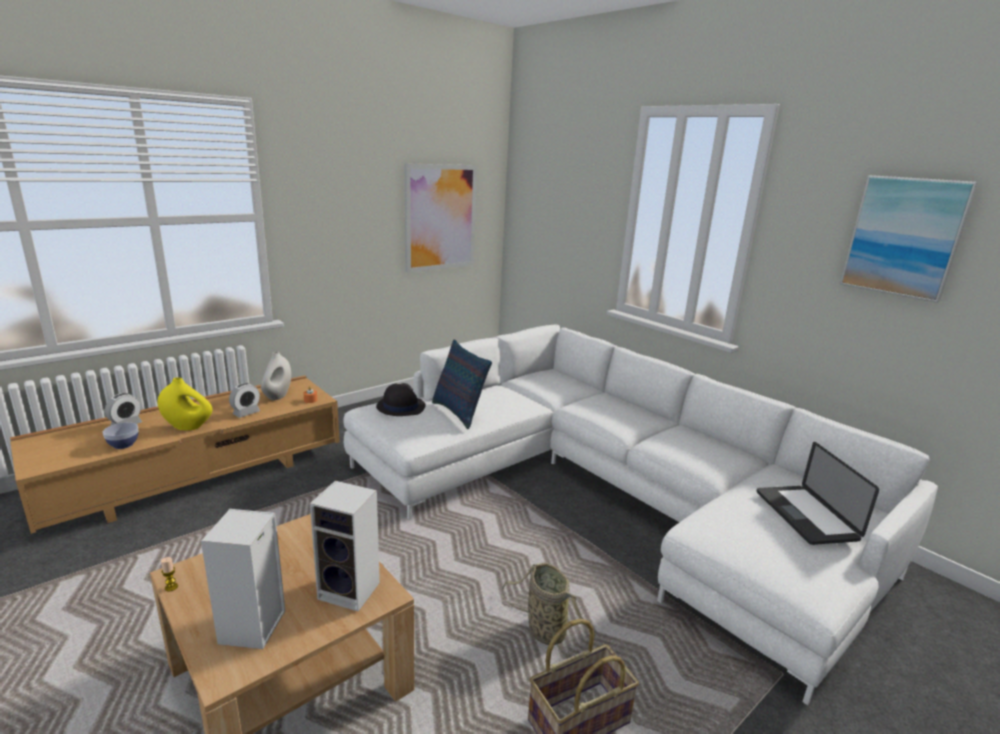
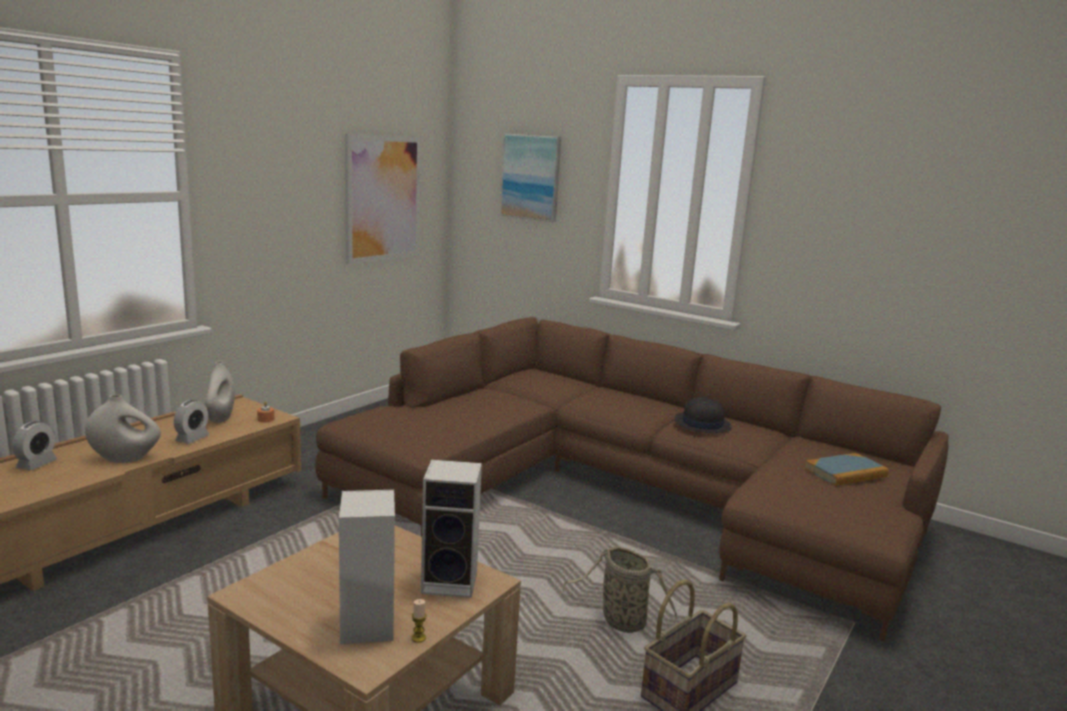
camera: 15 degrees left, 5 degrees down
(123, 444) = (51, 485): bowl -> none
(171, 587) = (245, 605): candle -> candle (418, 638)
(188, 427) = (125, 459): yellow vase -> white vase
(400, 406) = (386, 415): black hat -> black hat (702, 424)
(458, 413) = (458, 417): blue pillow -> none
(603, 493) = (623, 494): white sofa -> brown sofa
(805, 515) = (845, 473): laptop -> book
(904, 237) = (893, 202): picture -> picture (531, 177)

